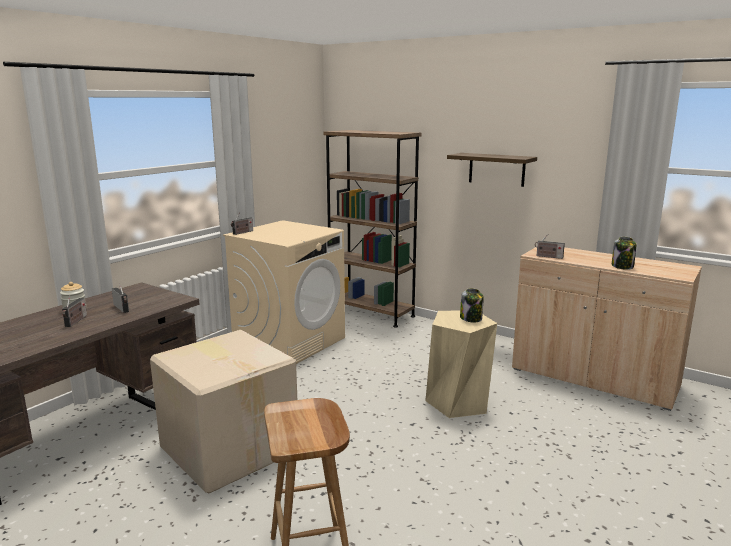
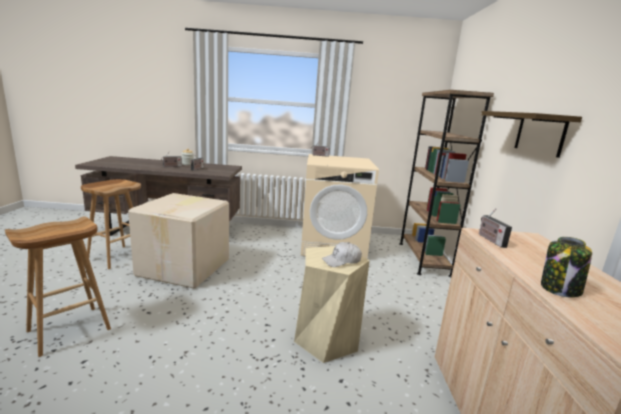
camera: 55 degrees right, 0 degrees up
(114, 505) = (117, 256): none -> brown stool
(471, 318) = (342, 261): jar -> white cap

